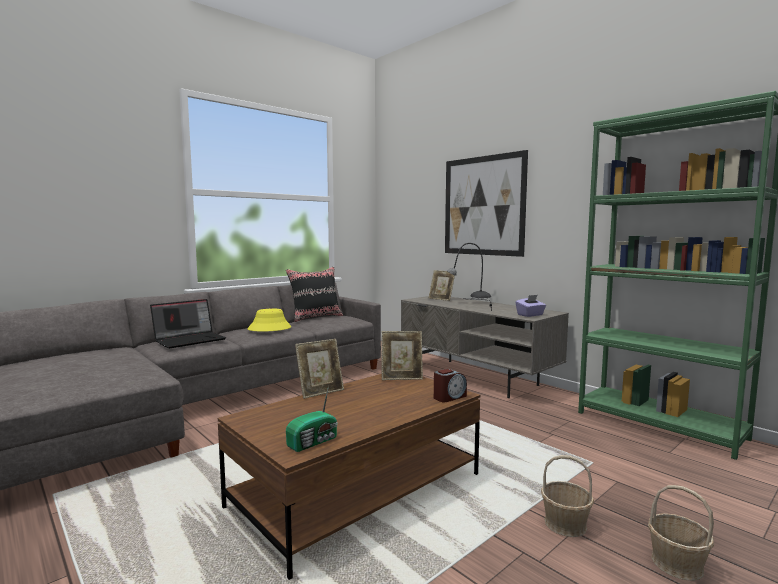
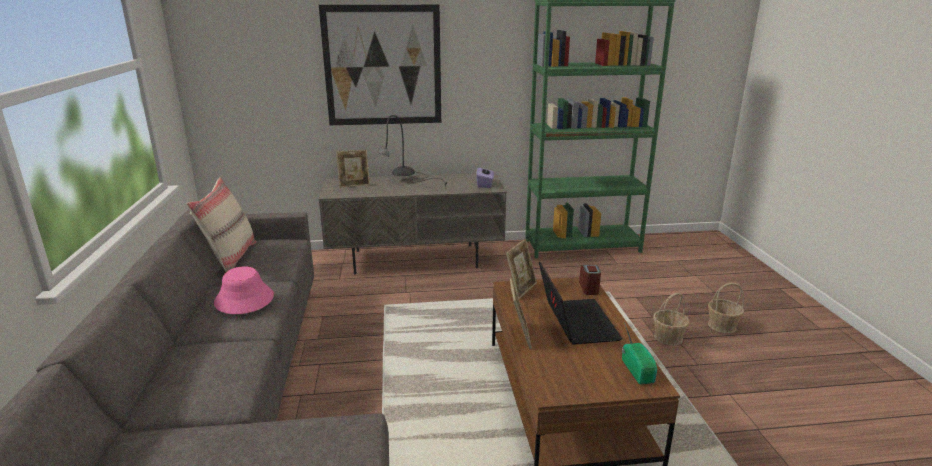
camera: 55 degrees left, 15 degrees up
(190, 340) = (205, 368): laptop -> laptop (575, 322)
(269, 328) = (244, 299): yellow hat -> pink hat
(315, 317) = (230, 258): black pillow -> beige pillow

